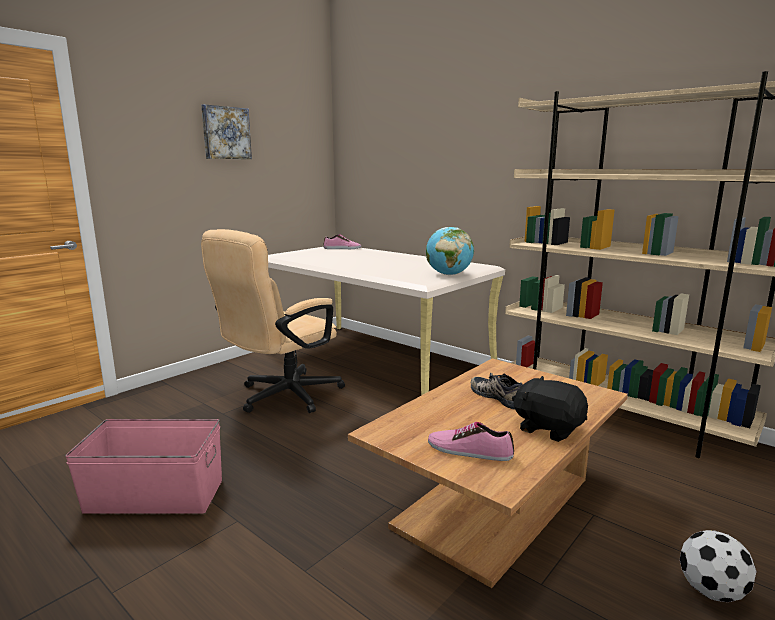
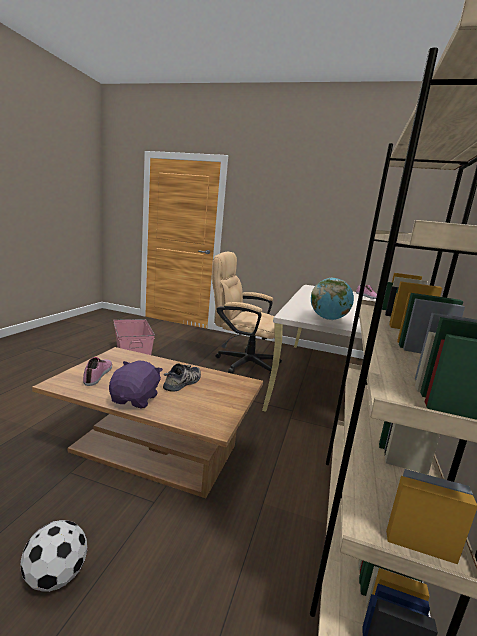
camera: 65 degrees right, 0 degrees up
(225, 133) = (304, 203): picture -> none
(548, 428) = (135, 399): black plush toy -> purple plush toy

